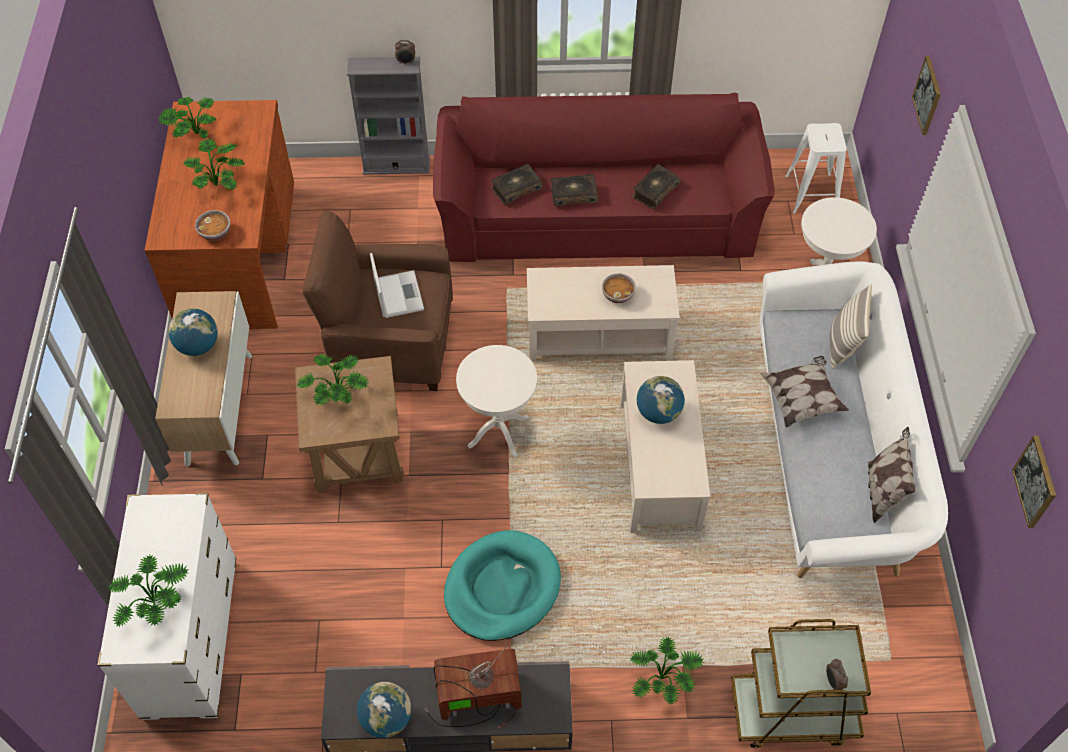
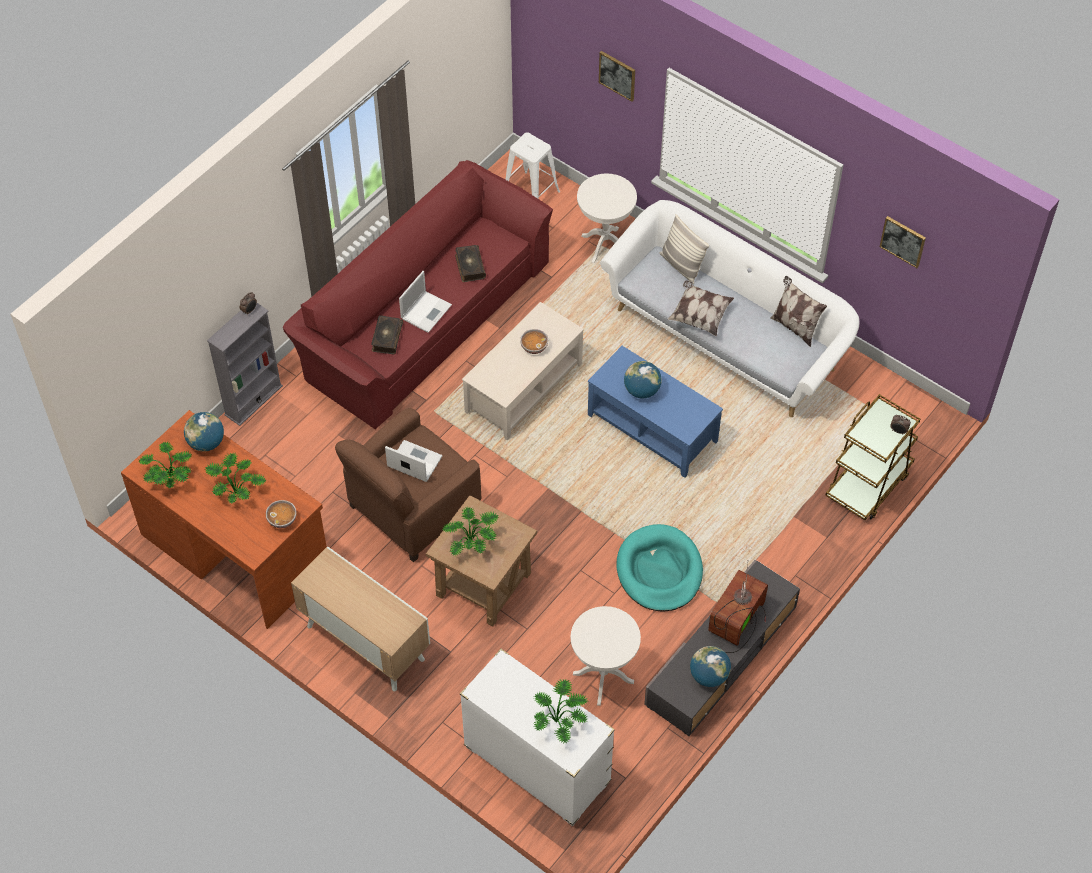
camera: 50 degrees left, 0 degrees up
(198, 346) = (353, 596): globe -> globe (206, 443)
(498, 432) = (544, 495): white side table -> white side table (603, 678)
(573, 194) = (426, 311): book -> laptop
(659, 465) = (652, 428): beige coffee table -> blue coffee table
(663, 682) = (795, 532): potted plant -> none

